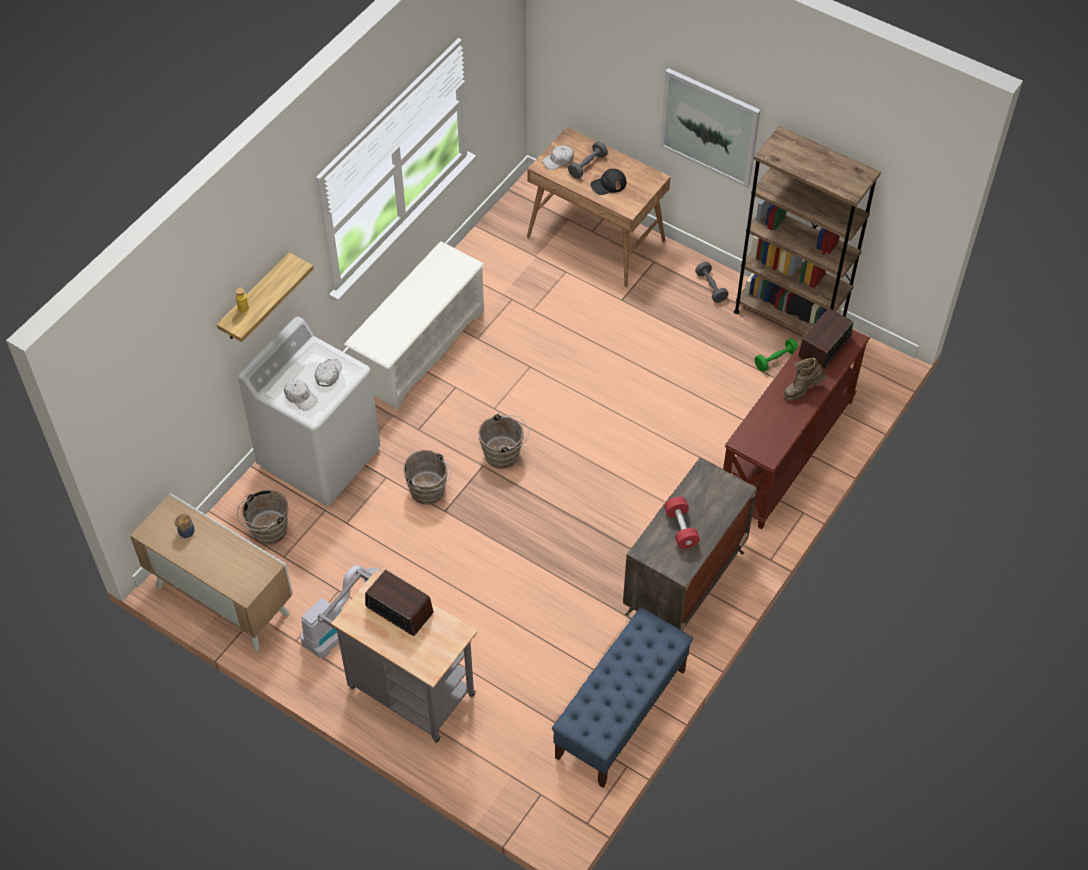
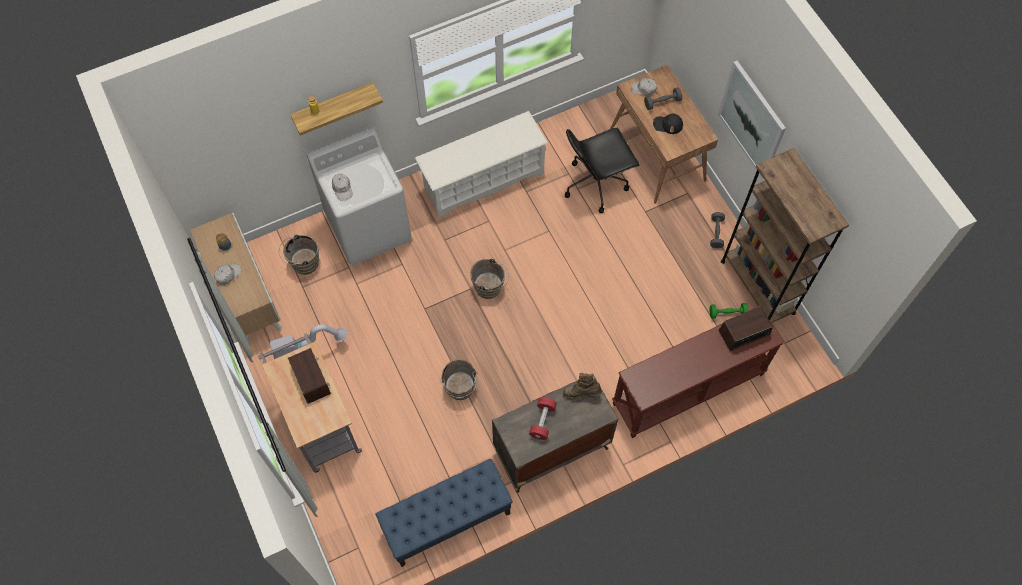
camera: 30 degrees right, 10 degrees up
(328, 374) = (371, 180): white cap -> white cap (227, 274)
(429, 492) = (423, 289): brown bucket -> brown bucket (460, 389)
(549, 296) = (596, 183): none -> black office chair
(802, 390) = (704, 358): brown boot -> brown boot (581, 393)

